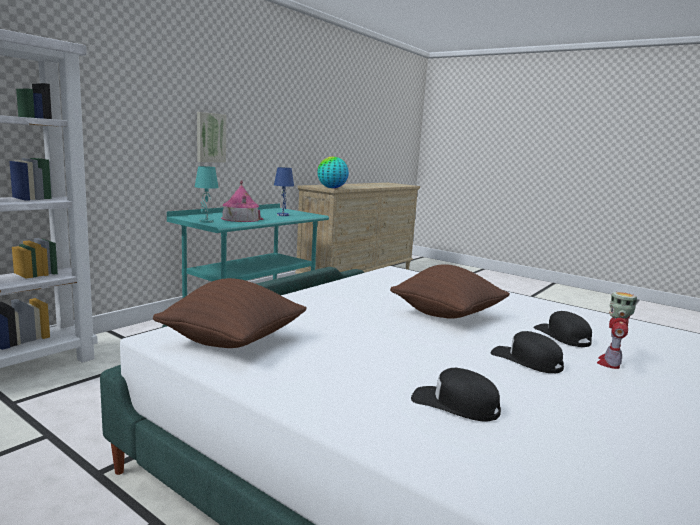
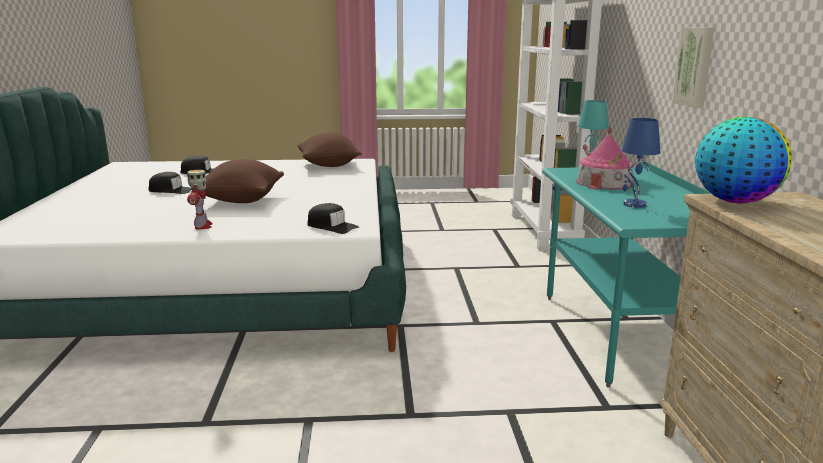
camera: 140 degrees right, 5 degrees up
(562, 336) = (144, 208): black cap -> black cap (332, 226)
(610, 363) = (114, 201): toy robot -> toy robot (202, 226)

